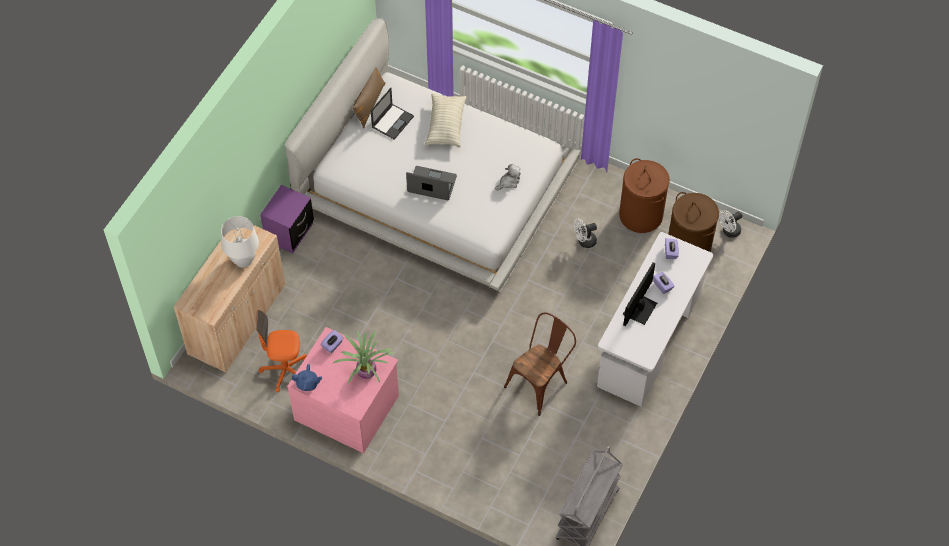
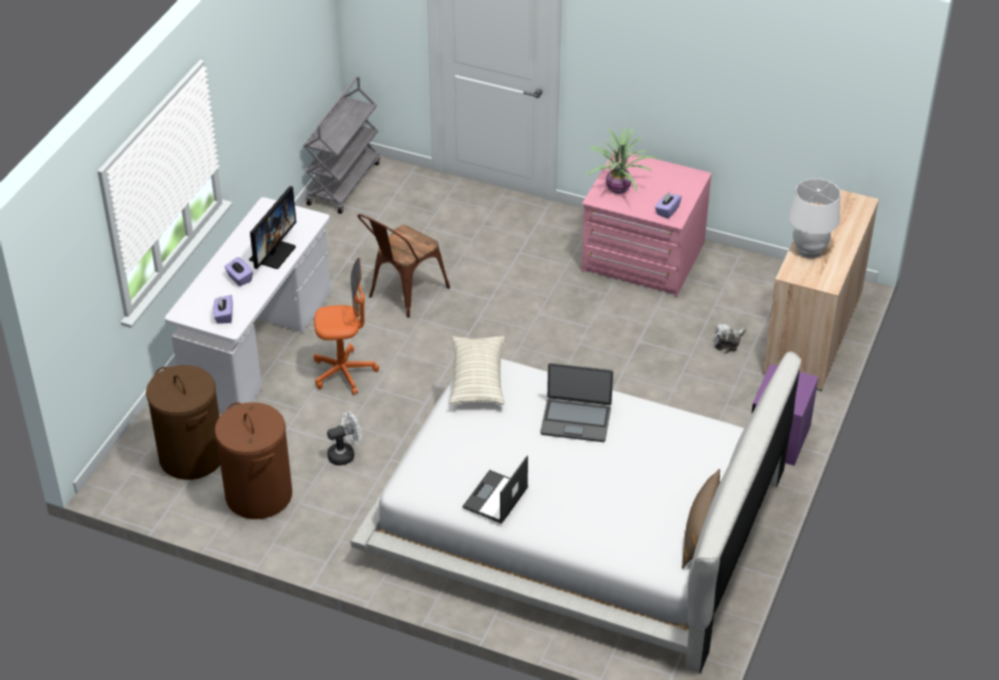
camera: 175 degrees right, 15 degrees down
(285, 371) = (731, 286): orange office chair -> orange office chair (344, 373)
(307, 384) = (687, 175): blue teapot -> none
(393, 121) = (655, 506): laptop -> laptop (495, 498)
(446, 126) = (568, 505): pillow -> pillow (477, 380)
(509, 182) = (460, 433): plush toy -> plush toy (728, 343)
(729, 232) = (127, 481): white fan -> none

